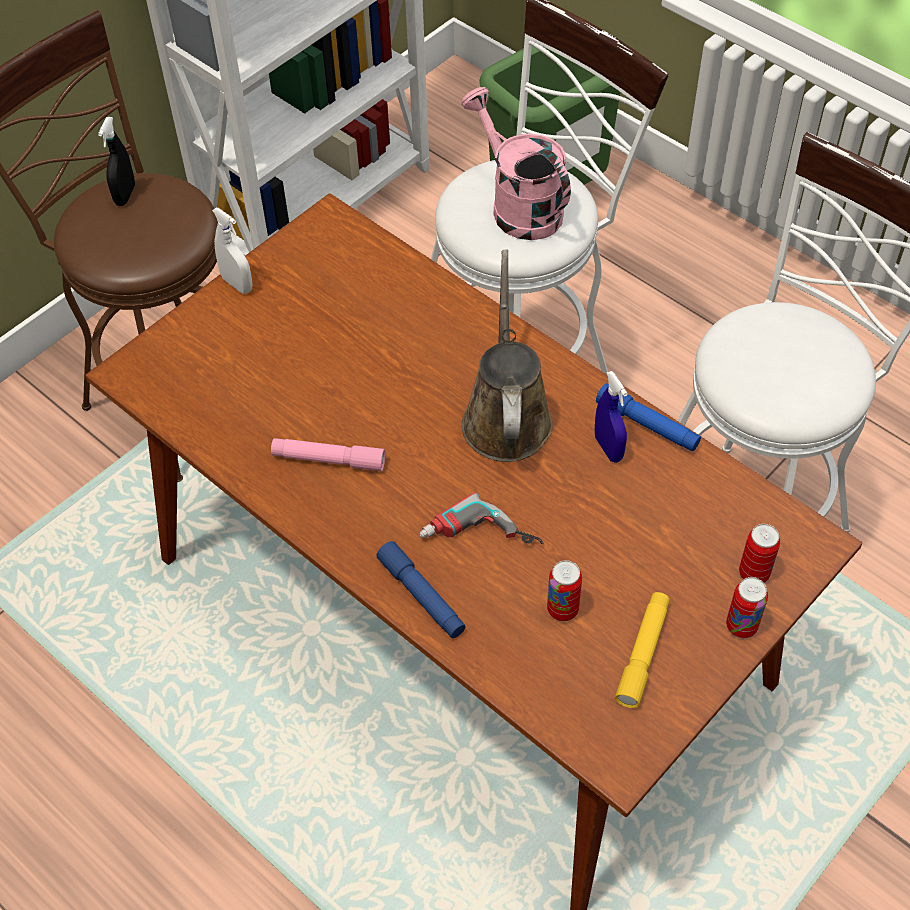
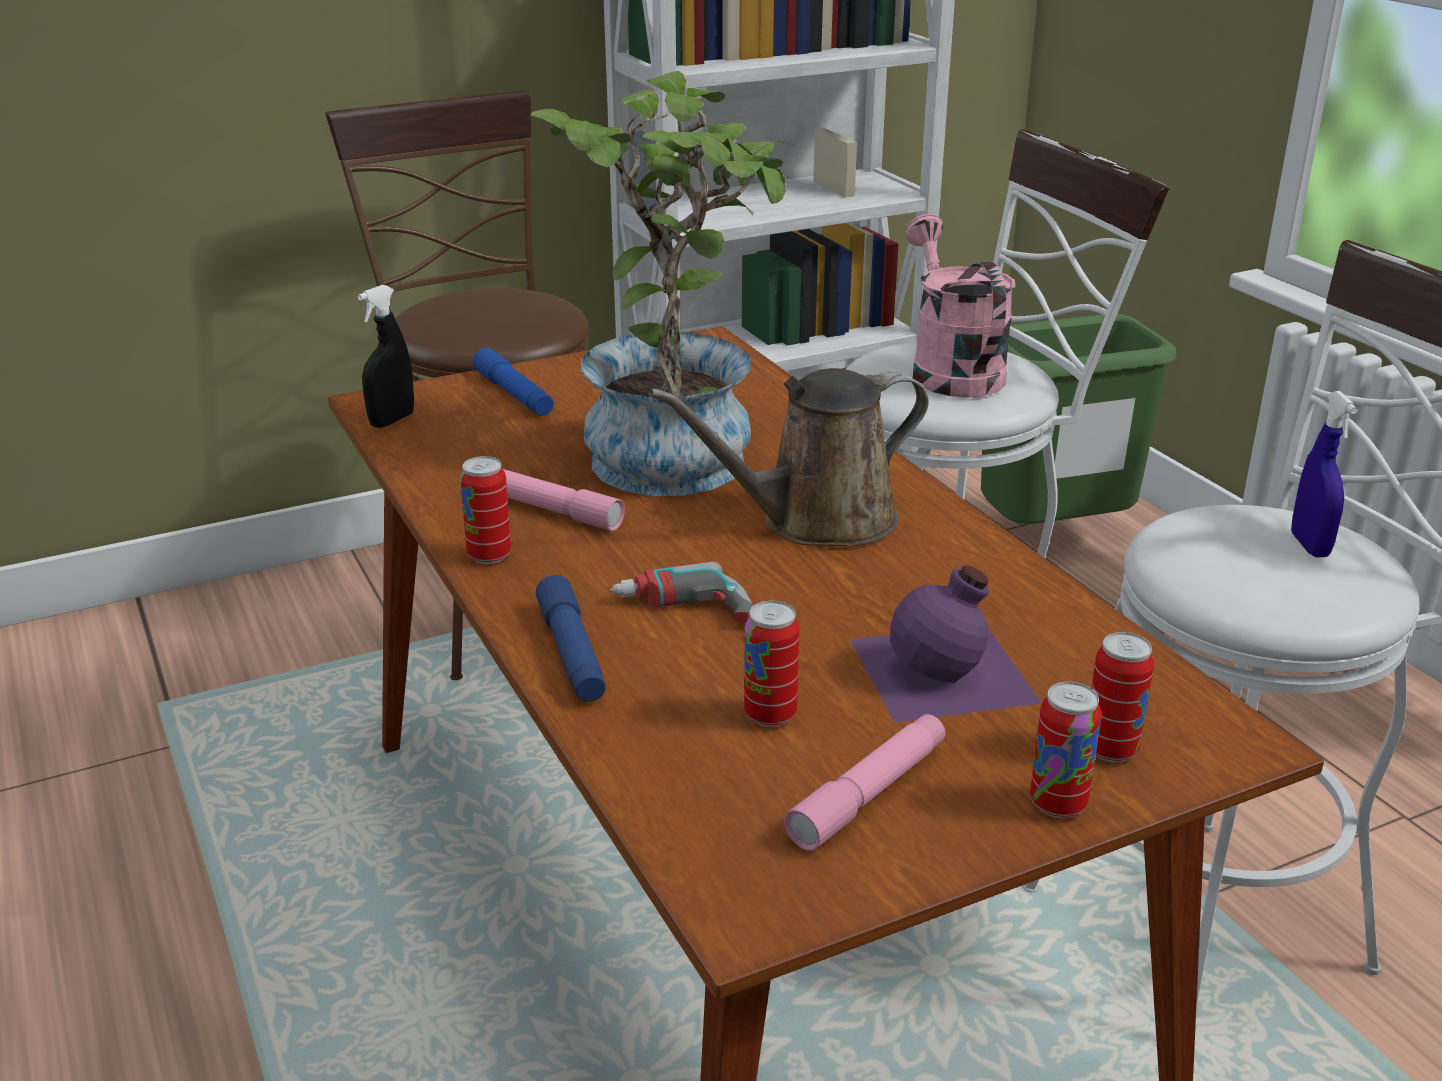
camera: 20 degrees right, 25 degrees down
(125, 195) = (494, 294): black spray bottle -> black spray bottle (392, 420)
(237, 284) = (560, 366): white spray bottle -> none
(317, 520) = (489, 555): none -> can
(378, 365) = (678, 450): none -> potted plant
(506, 416) = (816, 521): brown watering can -> brown watering can turned 135 degrees counterclockwise
(608, 448) = (945, 576): blue spray bottle -> blue spray bottle (1309, 545)
(643, 537) = (945, 671): none -> purple bottle
(643, 654) = (869, 794): yellow flashlight -> pink flashlight
(647, 424) = (1017, 567): blue flashlight -> blue flashlight (514, 394)

